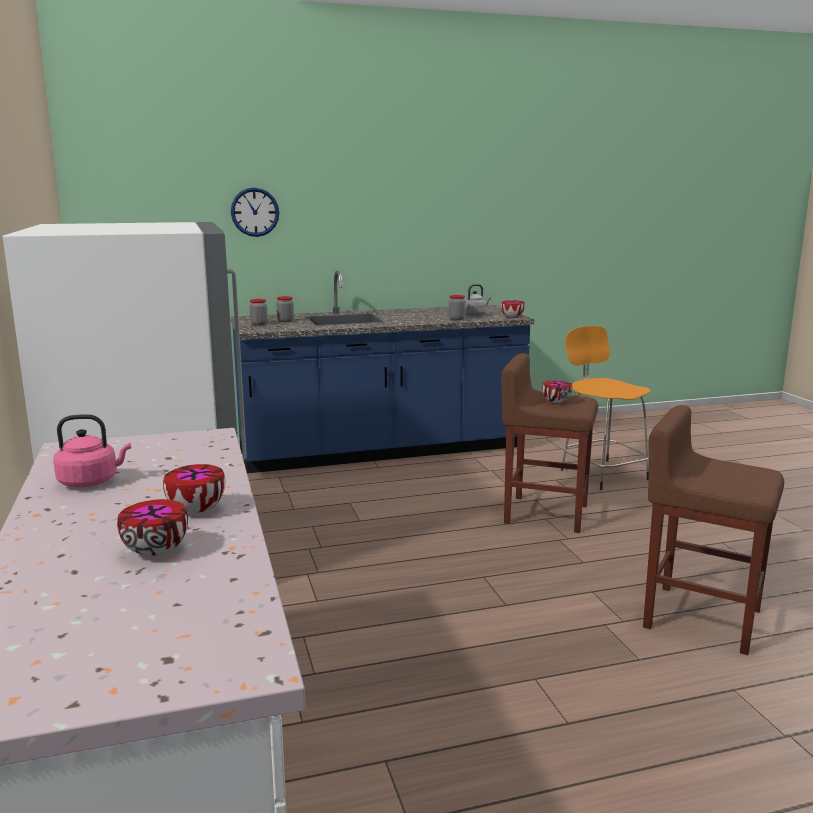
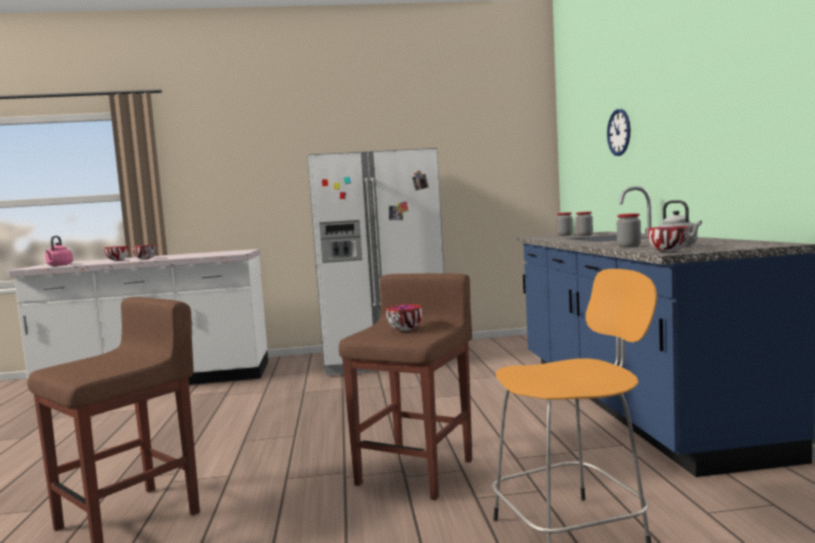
camera: 100 degrees right, 10 degrees down
(91, 482) = (198, 253): pink kettle -> pink kettle (59, 265)

